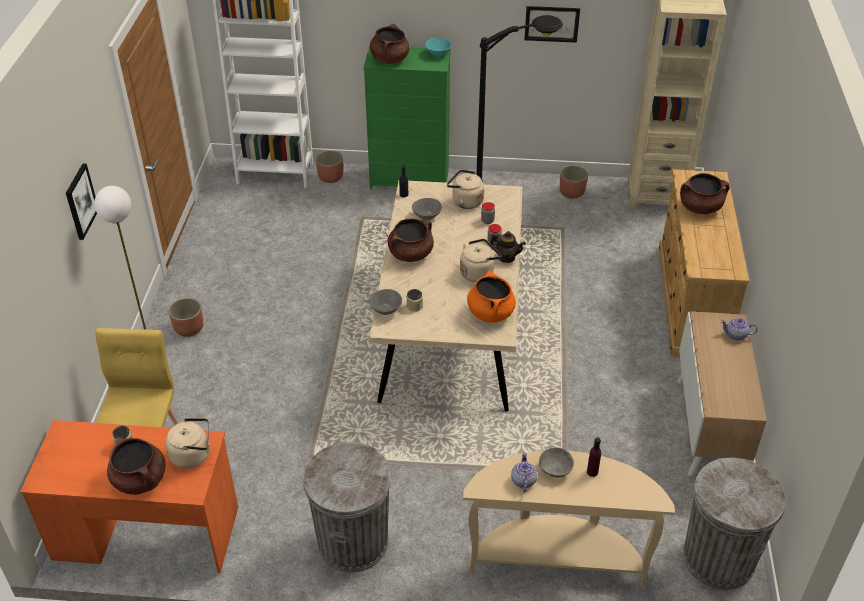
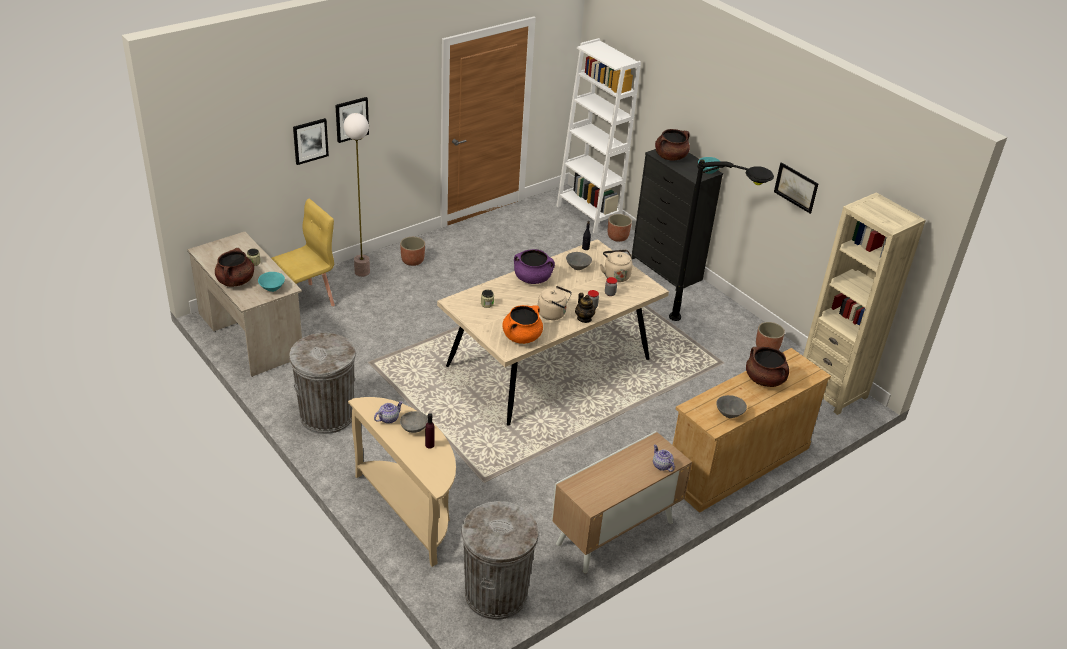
camera: 45 degrees right, 5 degrees down
(61, 256) = (310, 141): none -> picture
(146, 533) = (250, 334): orange desk -> beige desk
(193, 455) = (272, 288): beige kettle -> turquoise bowl
(386, 310) = (469, 295): grey bowl -> grey bowl (729, 414)
(410, 179) = (666, 269): green dresser -> black dresser
(410, 254) = (532, 279): brown cooking pot -> purple cooking pot

